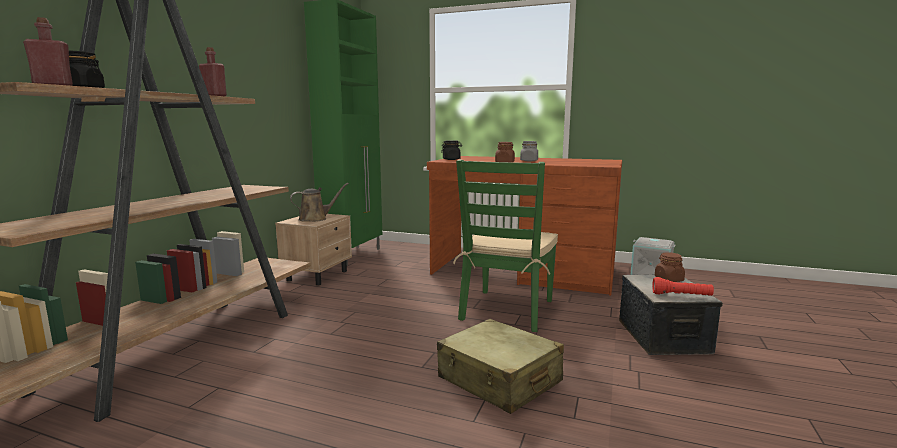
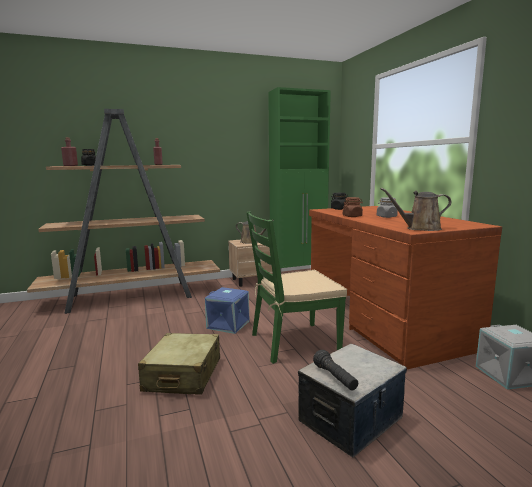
camera: 50 degrees right, 0 degrees up
(413, 322) = (228, 324): none -> blue storage box
(601, 164) = (420, 228): none -> brown watering can
(668, 279) = (375, 364): brown jar -> none
(681, 295) = (335, 378): red flashlight -> black flashlight

